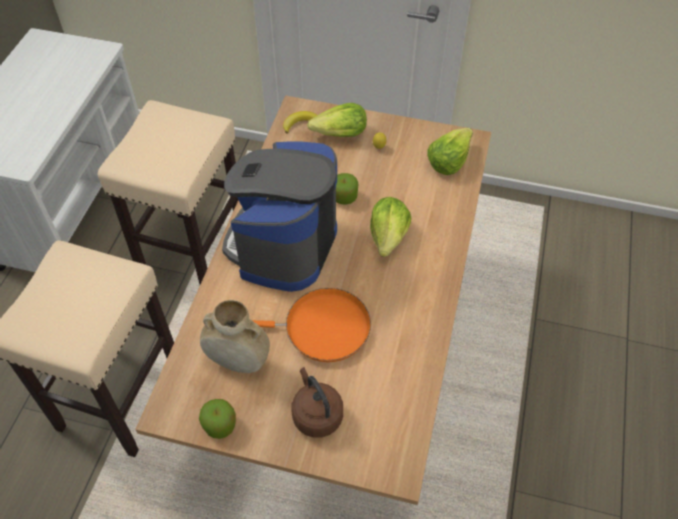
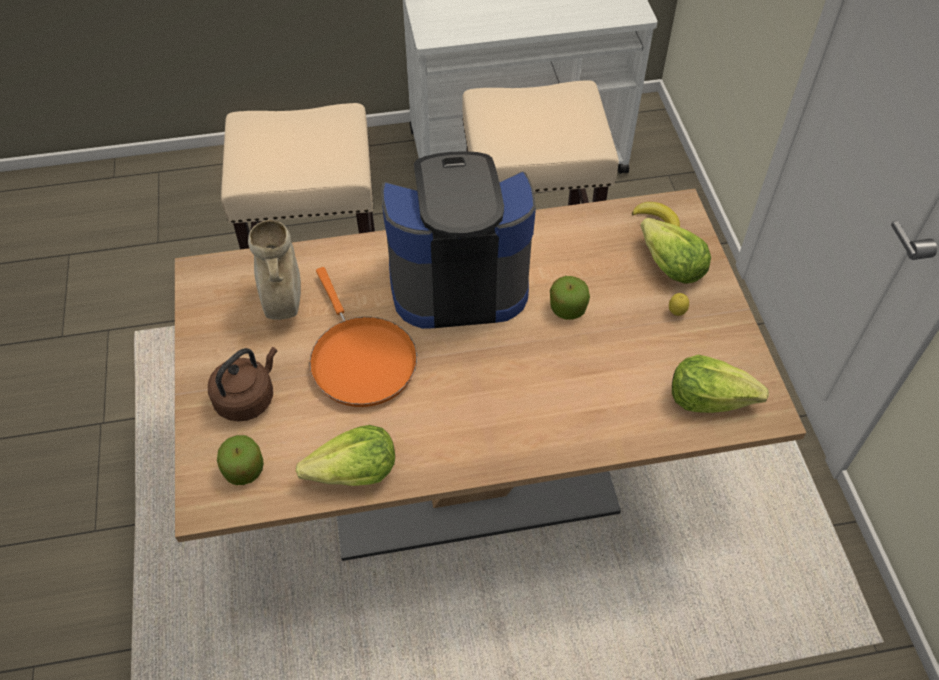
camera: 65 degrees right, 0 degrees up
(220, 425) = (203, 320): apple -> apple (244, 470)
(388, 237) = (533, 376): lettuce -> lettuce (354, 473)

